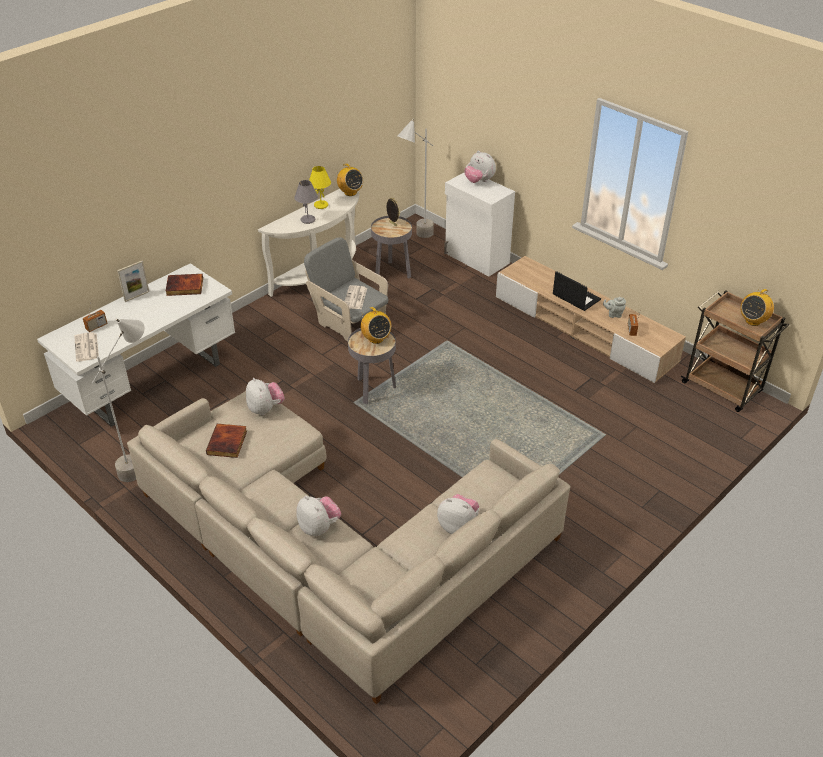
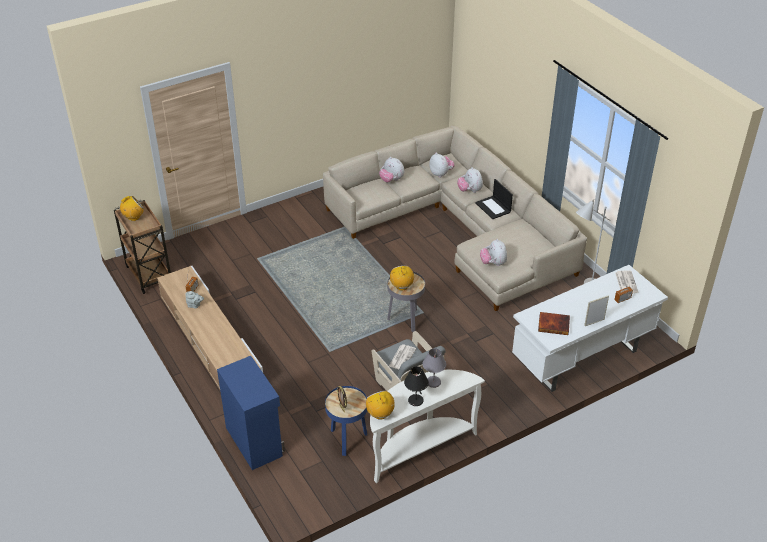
camera: 165 degrees left, 0 degrees up
(228, 443) = (520, 242): book -> none
(321, 205) = (415, 401): yellow table lamp -> black table lamp
(391, 273) = (347, 439): grey side table -> blue side table
(416, 239) = (303, 483): grey floor lamp -> none
(476, 259) = (254, 441): white cabinet -> blue cabinet
(479, 181) = (243, 390): plush toy -> plush toy (441, 174)
(575, 297) = (212, 327): laptop -> laptop (493, 208)

